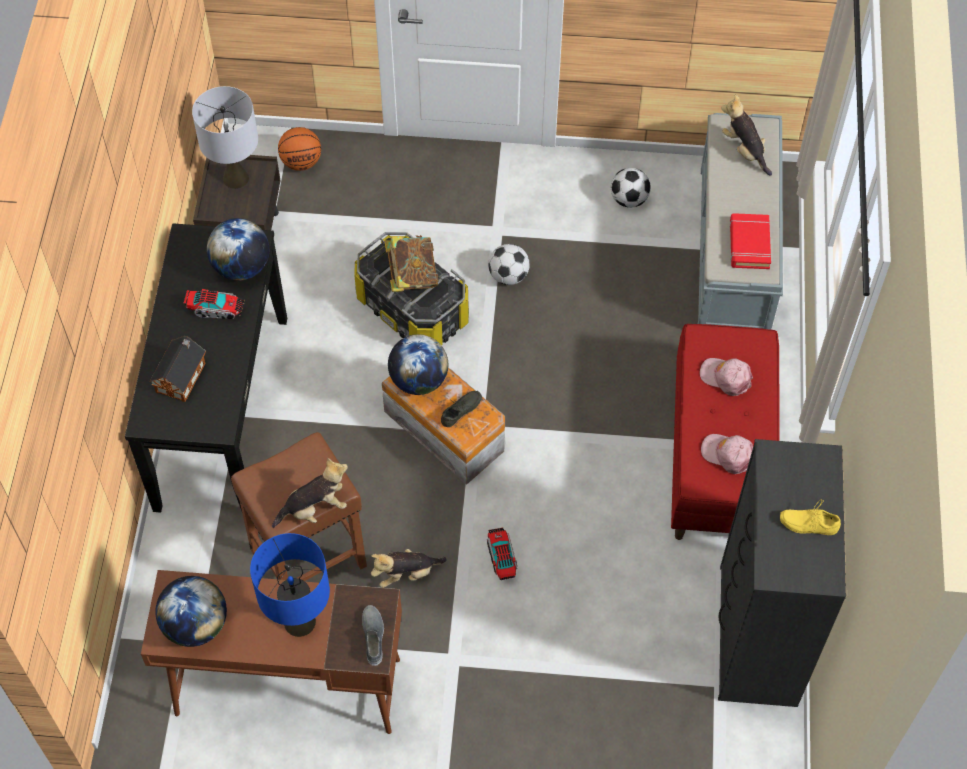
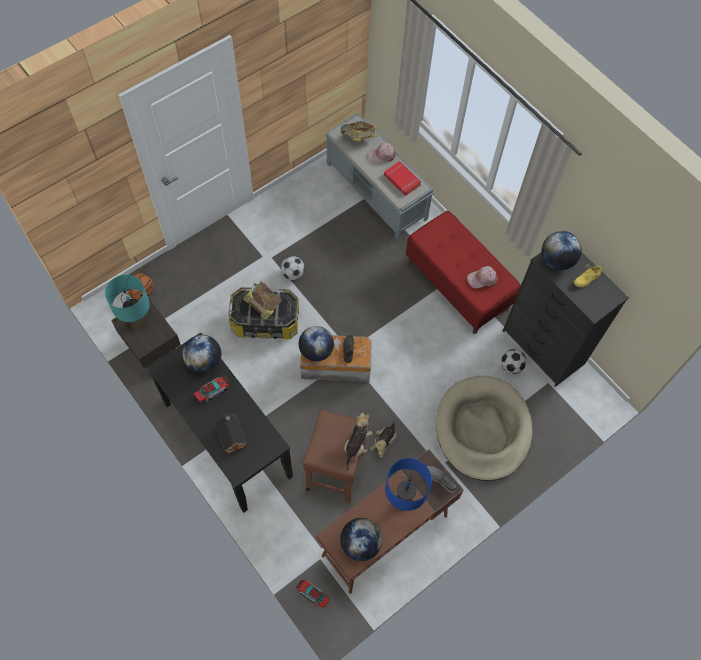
camera: 45 degrees left, 5 degrees up
(236, 178) = (138, 322): grey table lamp -> turquoise table lamp
(502, 557) = (415, 401): toy truck -> toy truck (313, 594)
(554, 668) = (483, 429): none -> beige dog bed
(629, 199) = (310, 199): football -> football (511, 366)
(726, 377) = (448, 246): pink cap -> pink cap (382, 155)
(744, 150) = (358, 139): plush toy -> book
(791, 468) = (556, 260): none -> globe

